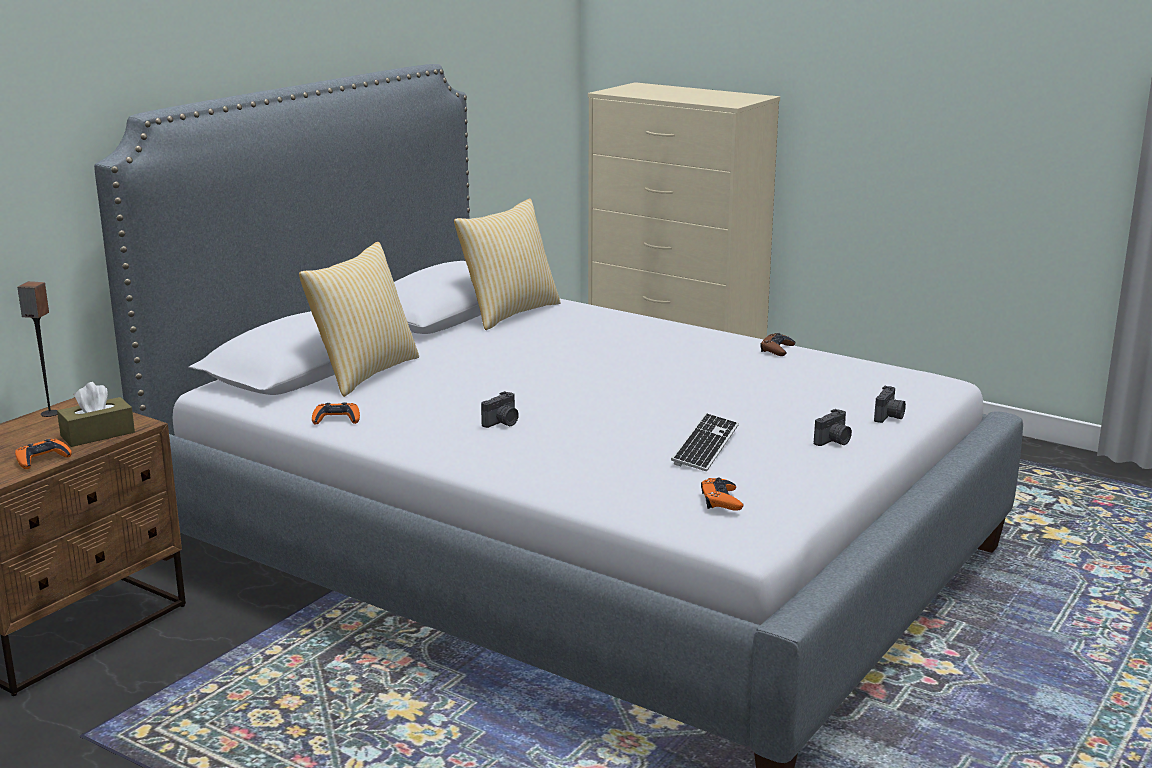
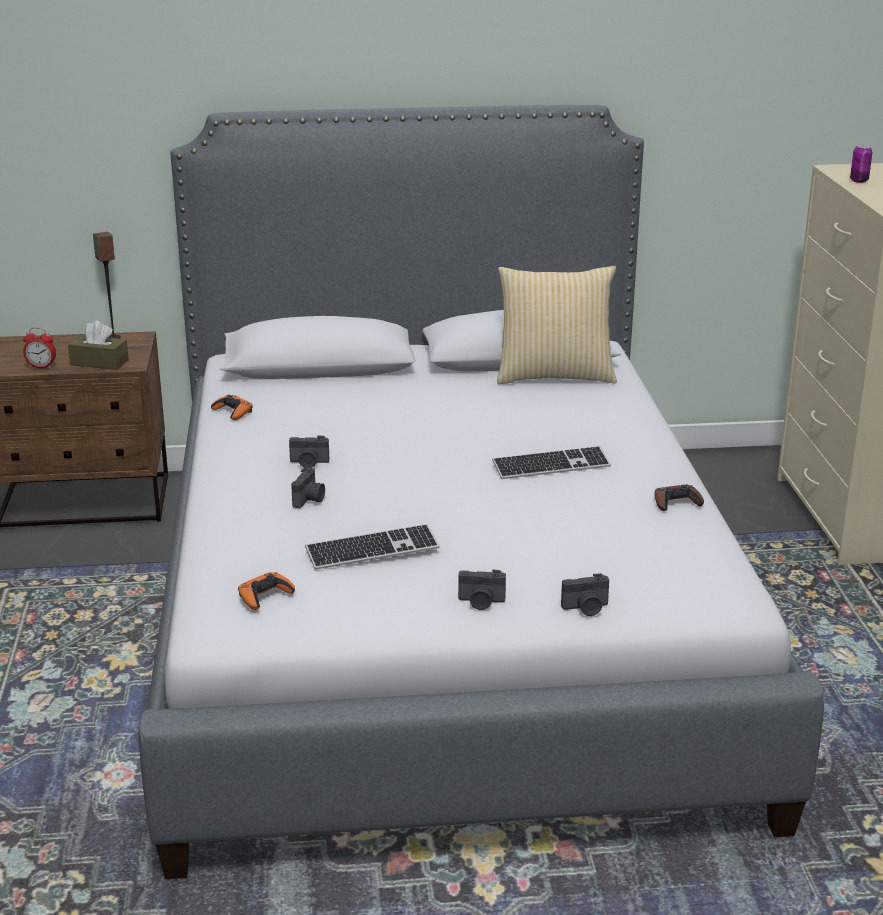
camera: 50 degrees right, 5 degrees up
(42, 459) = (41, 367): orange game controller -> alarm clock
(363, 373) = (333, 384): pillow -> none
(573, 441) = (309, 500): none -> camera
(647, 95) = (859, 180): none -> can
(658, 360) = (551, 466): none -> keyboard

